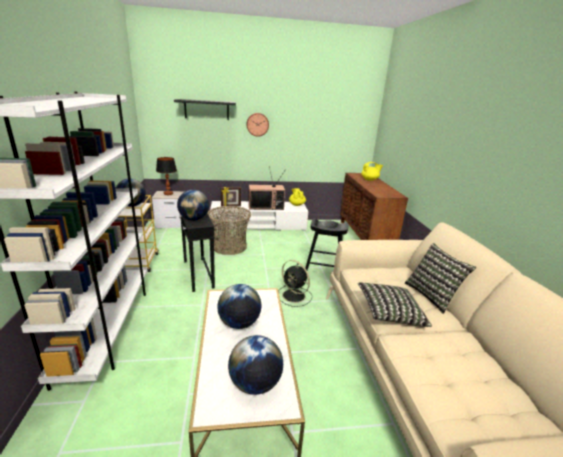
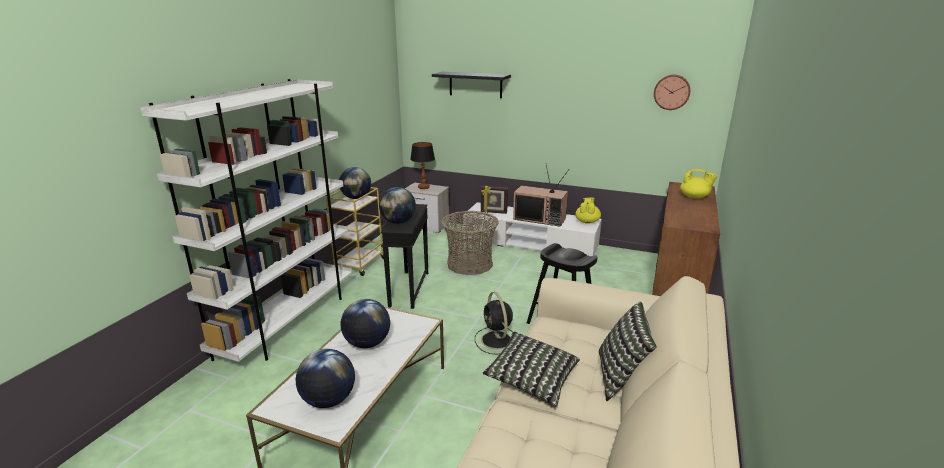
camera: 30 degrees right, 0 degrees up
(257, 124) = (539, 104): wall clock -> wall clock (671, 92)

